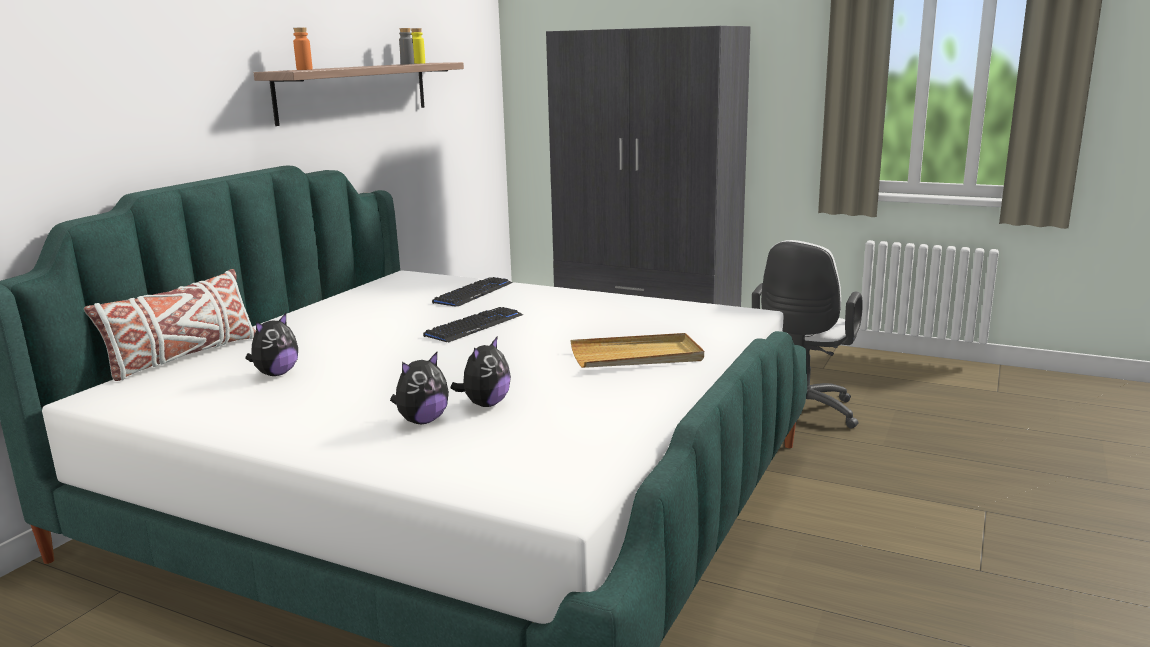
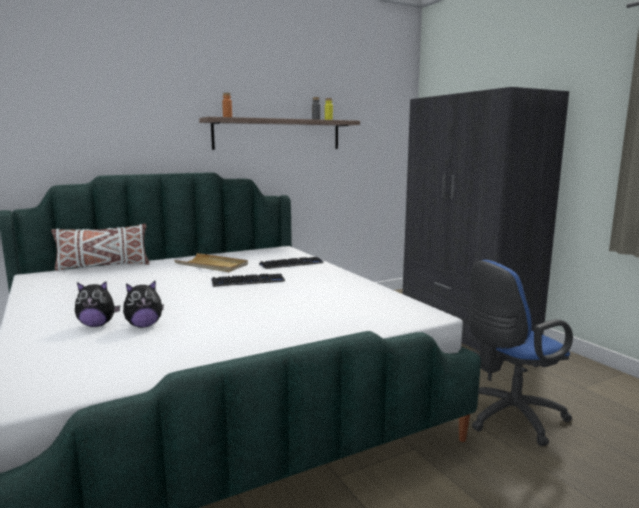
camera: 35 degrees right, 5 degrees down
(276, 374) = (111, 283): plush toy -> none
(637, 356) = (287, 322): beige tray -> beige tray (212, 265)
(800, 415) = (508, 418): white office chair -> blue office chair

